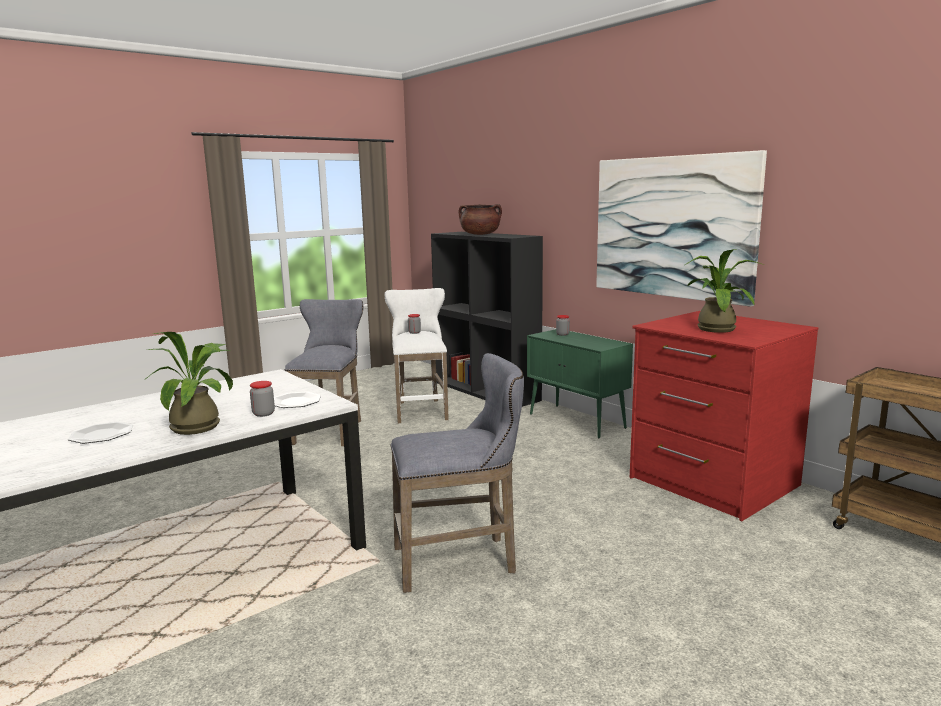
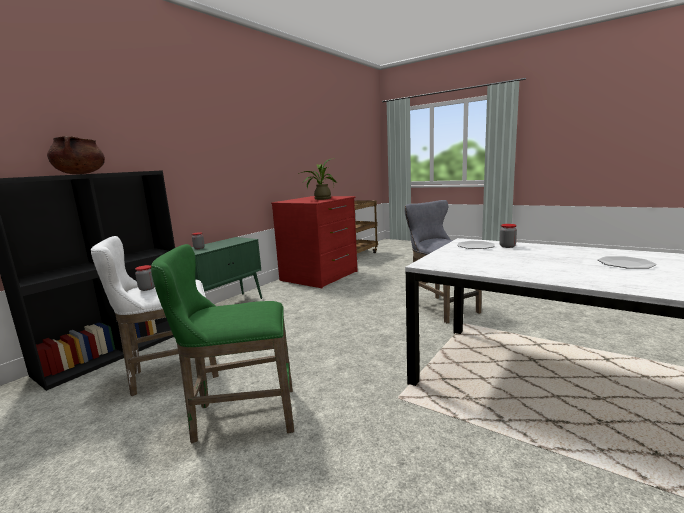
camera: 105 degrees left, 0 degrees up
(201, 425) = (553, 251): potted plant -> none
(331, 431) = (239, 417): grey stool -> green stool
(672, 227) = (245, 157): picture -> none

